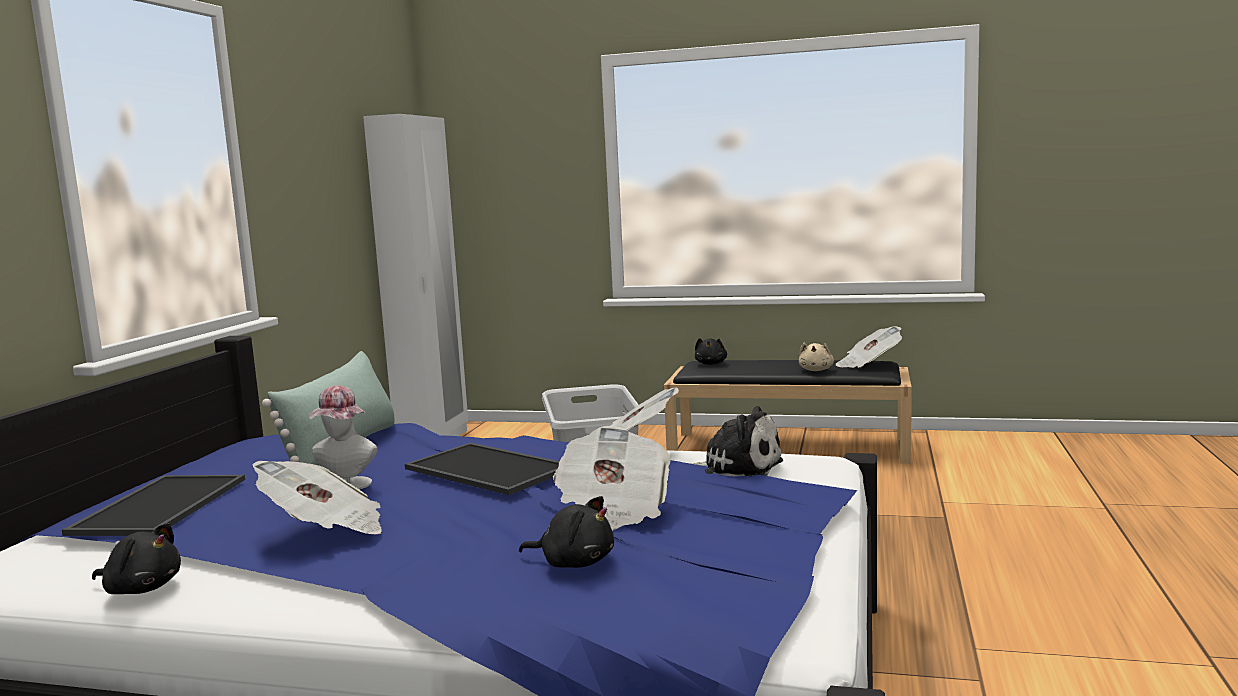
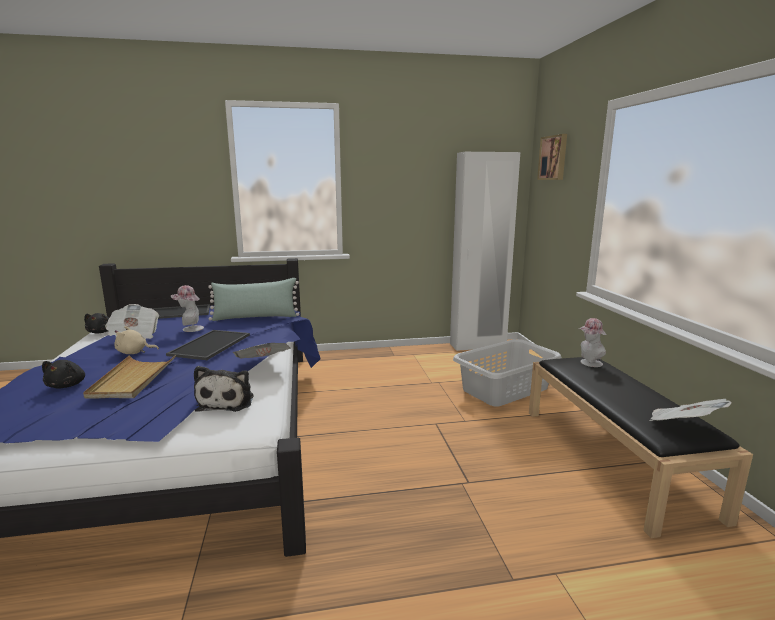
camera: 65 degrees right, 5 degrees up
(490, 127) = (553, 158): none -> picture
(613, 510) = (133, 379): newspaper -> beige tray
(711, 364) = (589, 363): black plush toy -> hat
(816, 370) = (623, 404): beige plush toy -> beige plush toy (134, 352)

